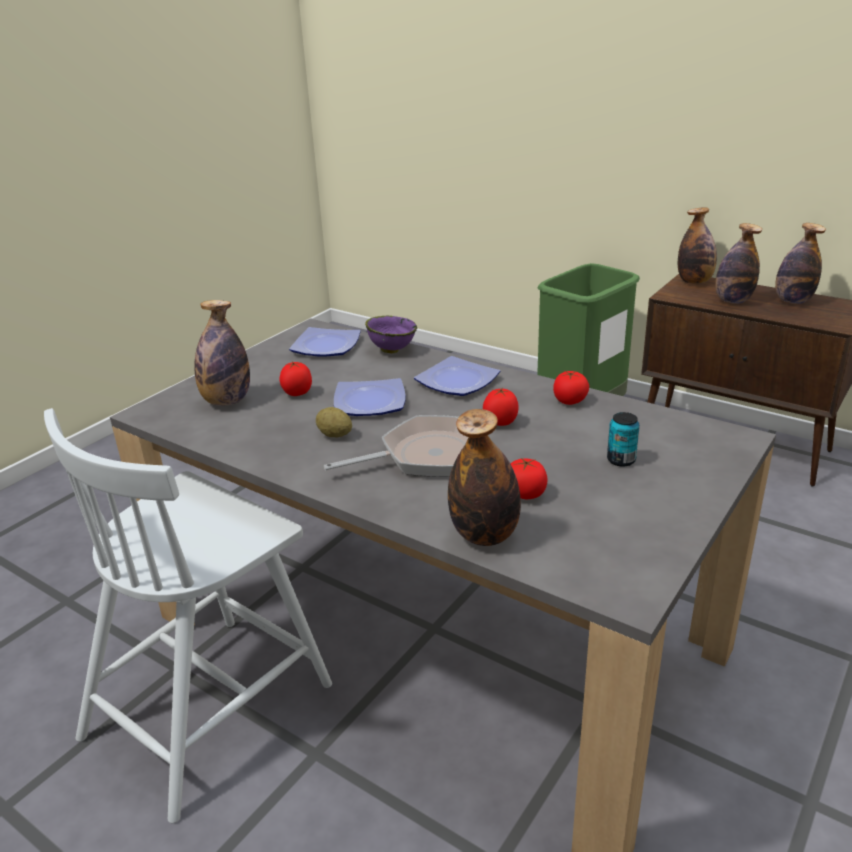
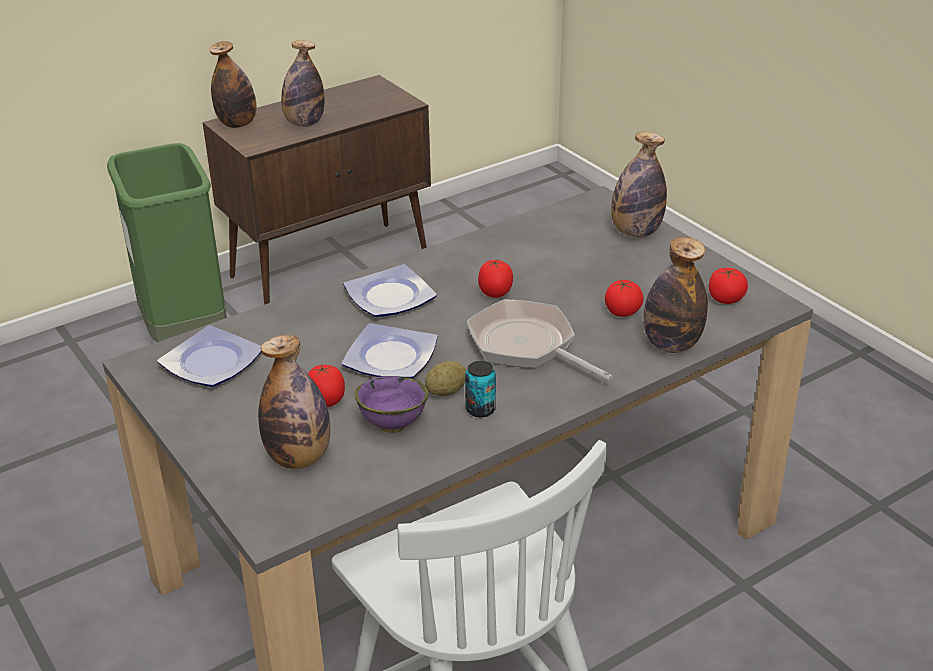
camera: 70 degrees left, 5 degrees up
(391, 350) = (270, 320): purple bowl -> purple bowl (391, 425)
(426, 456) = (527, 346): frying pan -> frying pan turned 45 degrees counterclockwise
(570, 401) = (482, 250): tomato -> tomato (725, 299)
(621, 460) = (599, 256): can -> can (480, 409)
(792, 301) = (337, 100): bottle -> bottle (635, 232)

